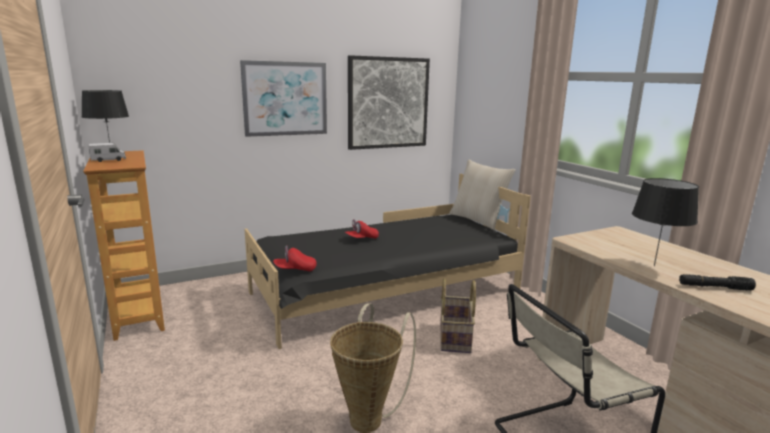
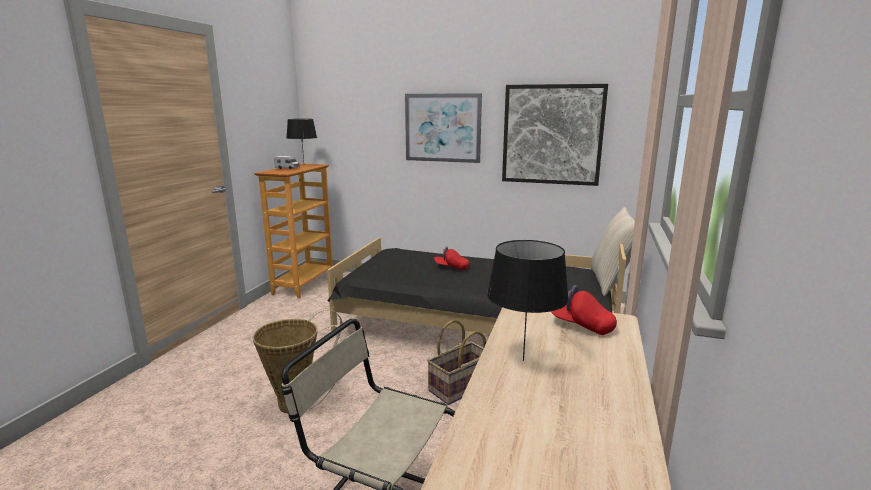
camera: 45 degrees right, 0 degrees up
(295, 270) = (356, 274): red cap -> red cap (581, 325)
(714, 287) = (515, 406): black flashlight -> none

